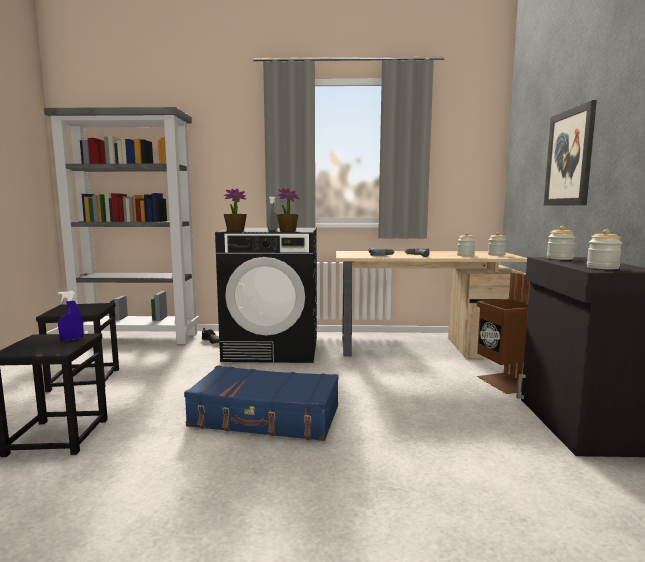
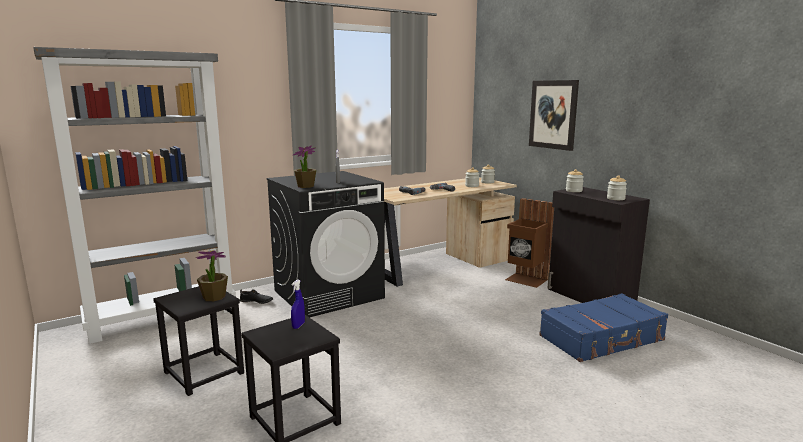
camera: 35 degrees left, 5 degrees up
(265, 417) = (425, 349): blue suitcase -> blue suitcase (602, 339)
(287, 230) = (355, 182): potted plant -> potted plant (214, 297)

